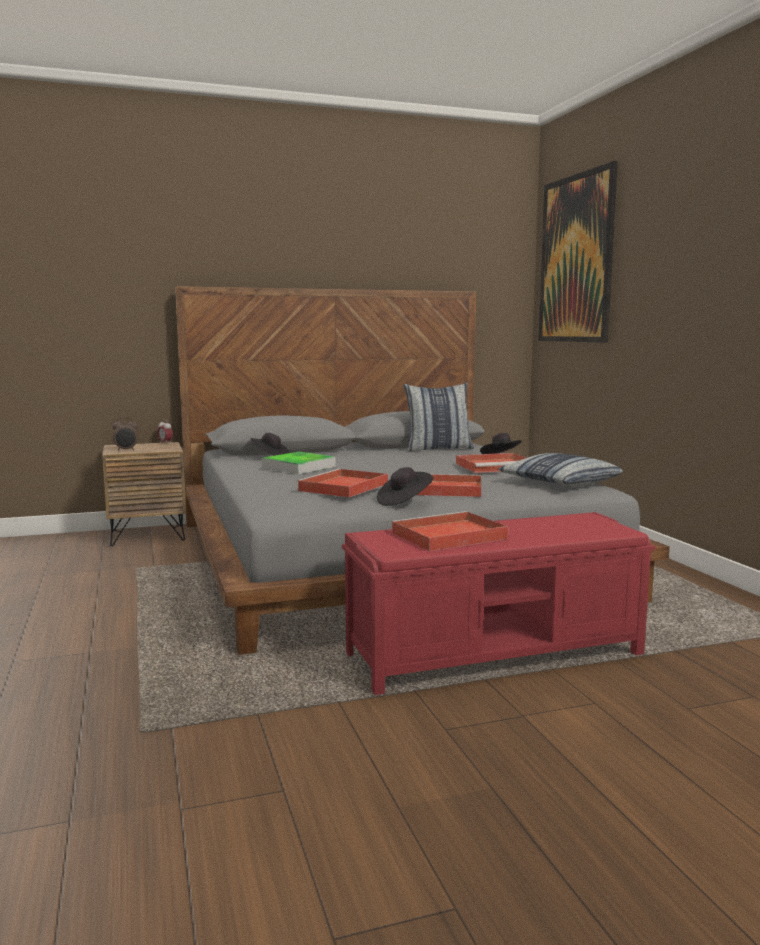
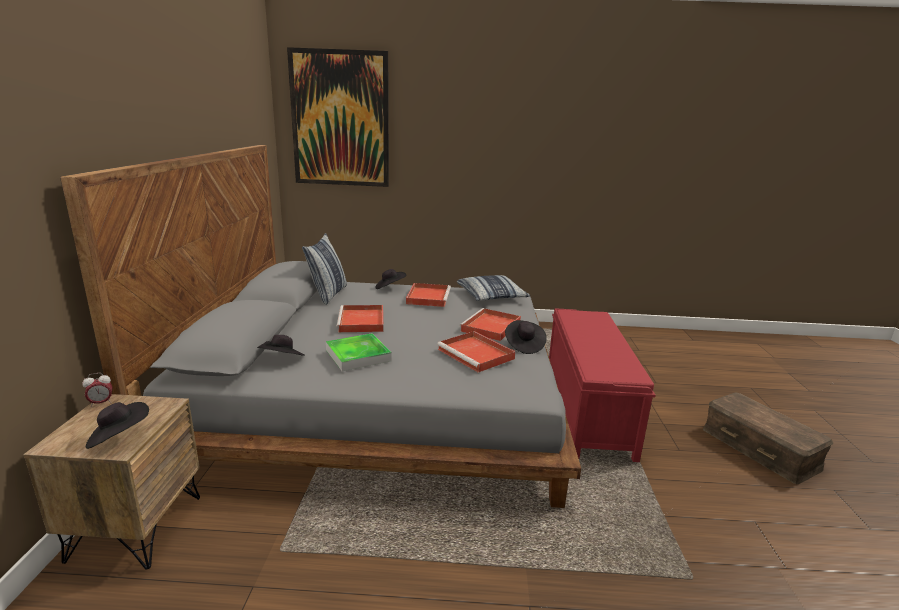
camera: 70 degrees left, 10 degrees up
(126, 450) = (119, 437): alarm clock -> black hat
(447, 536) = (603, 354): red tray -> red tray (362, 321)
(545, 819) = (760, 448): none -> brown storage box

